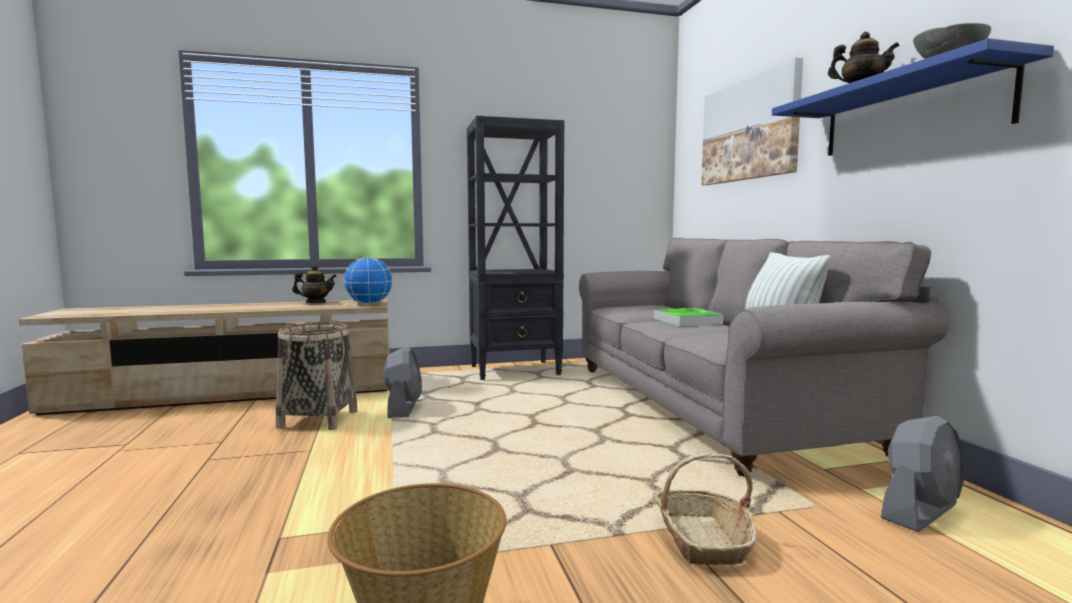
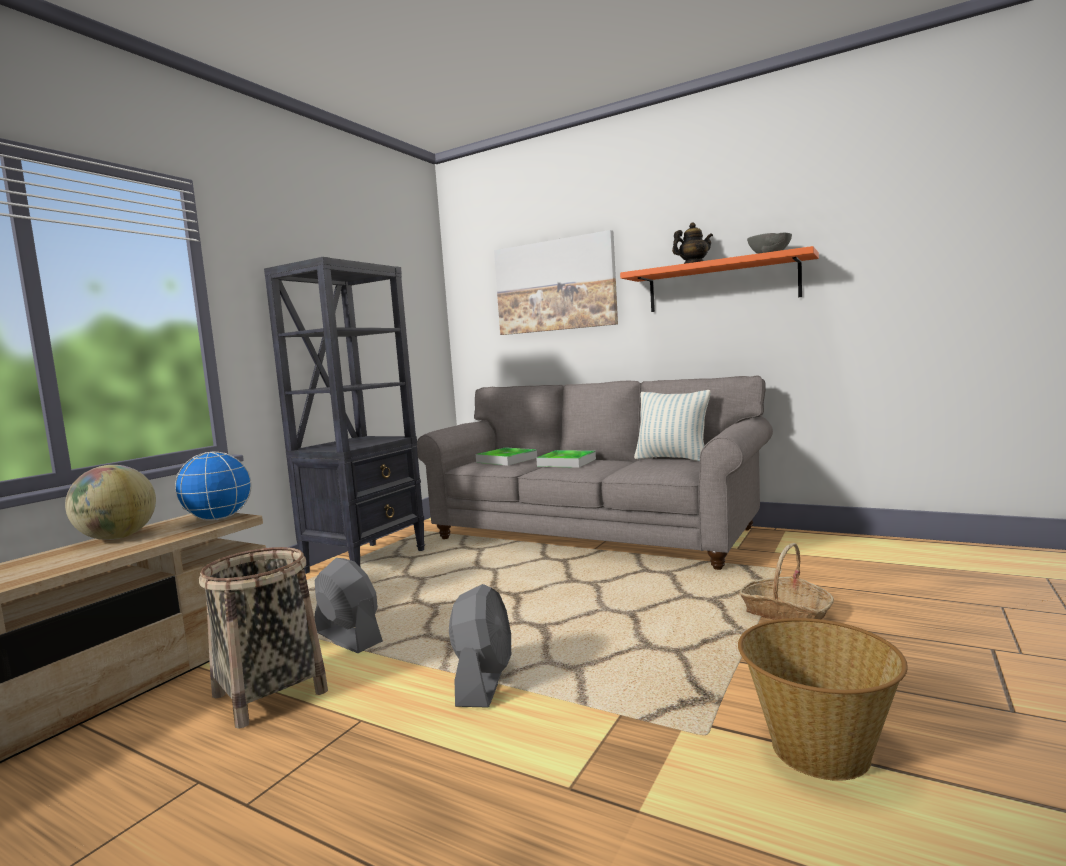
camera: 45 degrees left, 0 degrees up
(316, 303) = (117, 538): teapot -> globe
(645, 309) = (506, 460): none -> tray
(909, 113) = (721, 285): blue shelf -> orange shelf
(920, 511) = (814, 552): grey fan -> grey fan (484, 681)

